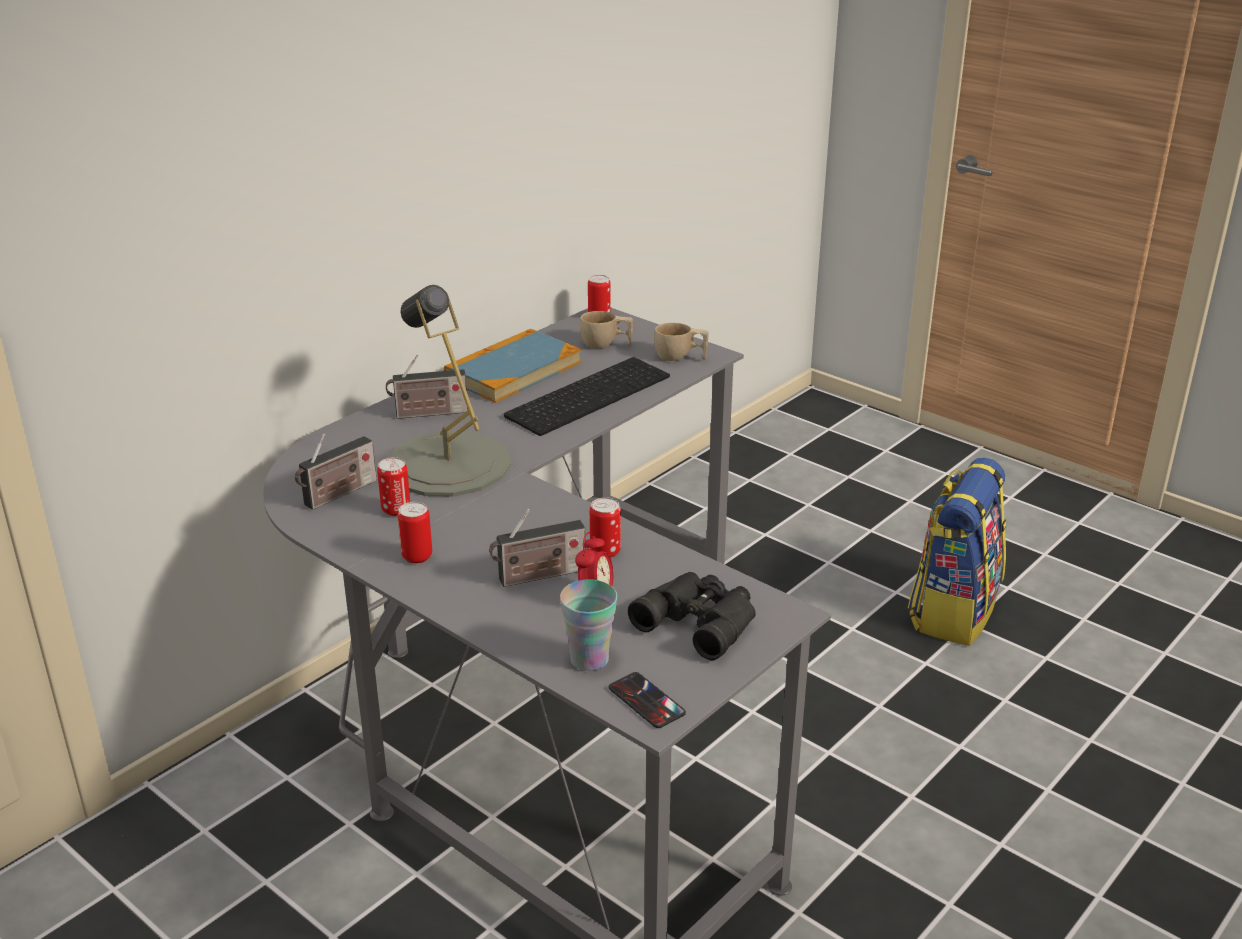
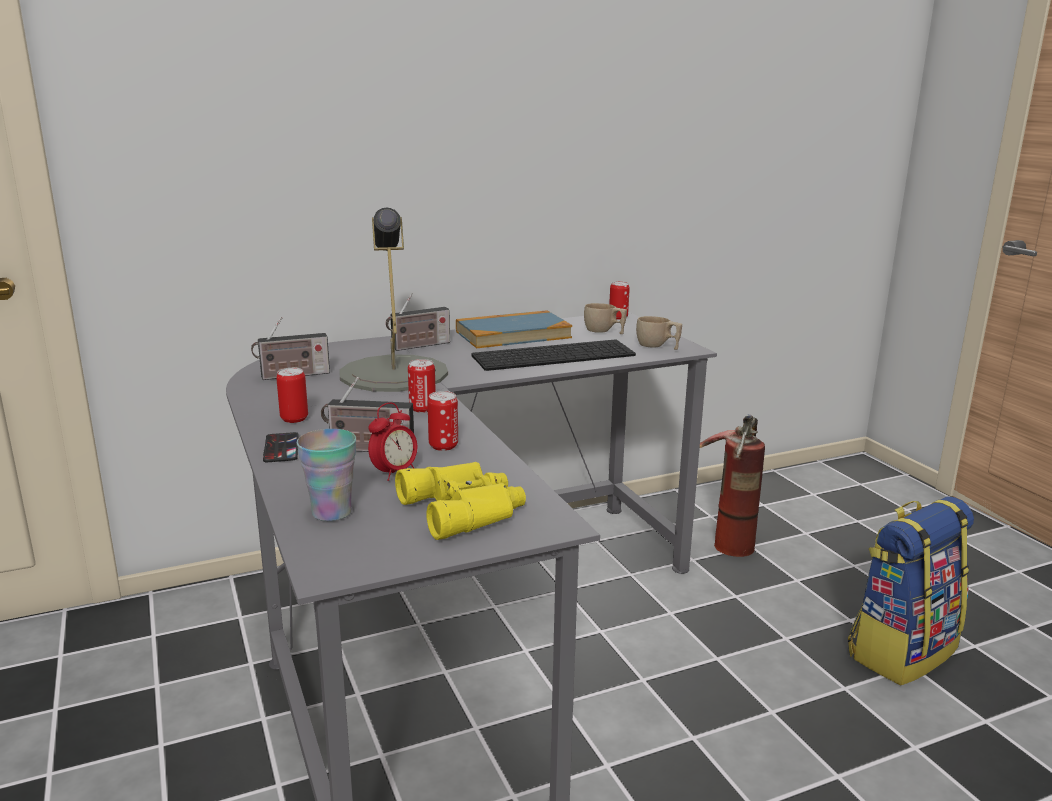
camera: 25 degrees right, 10 degrees down
(396, 509) = (319, 390): can -> can (422, 408)
(428, 413) = (418, 346): radio -> radio turned 45 degrees counterclockwise
(646, 701) = (339, 555): phone -> phone (281, 448)
(700, 620) = (466, 509): black binoculars -> yellow binoculars
(741, 531) = (730, 539): none -> fire extinguisher

